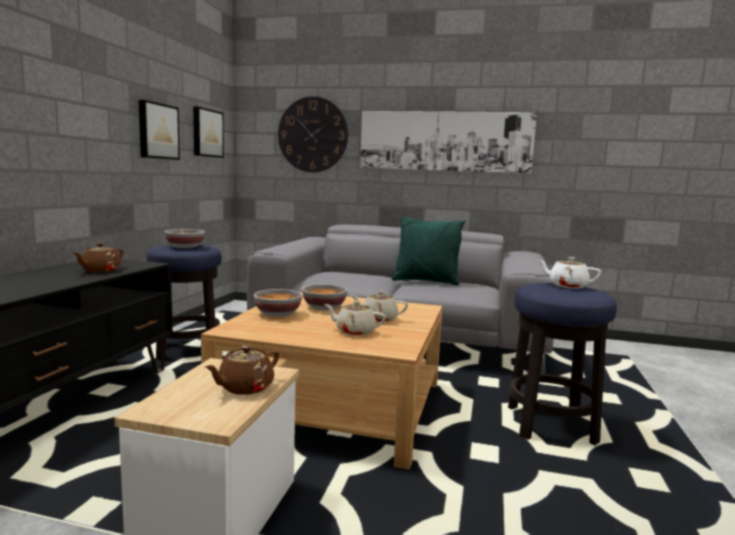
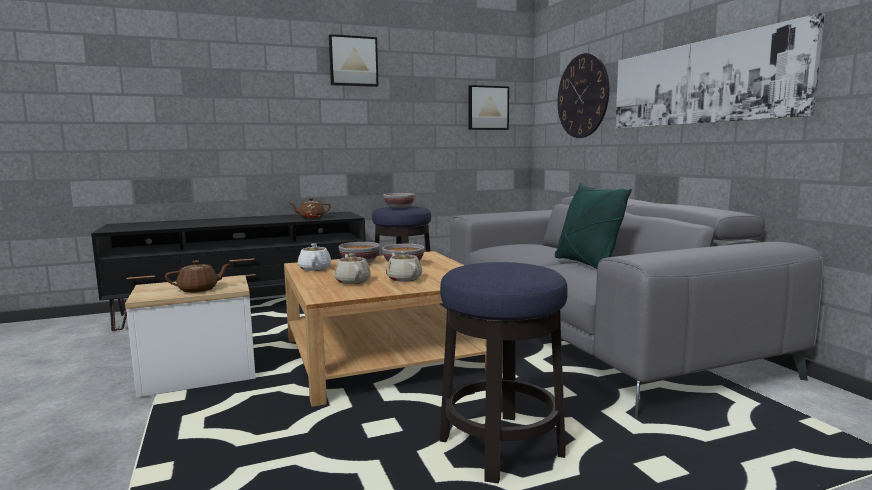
camera: 55 degrees right, 0 degrees up
(157, 131) = (420, 112): picture -> picture (353, 61)
(244, 387) = (199, 289): brown teapot -> brown teapot turned 150 degrees clockwise
(567, 286) = (525, 269): white teapot -> white teapot (315, 268)

